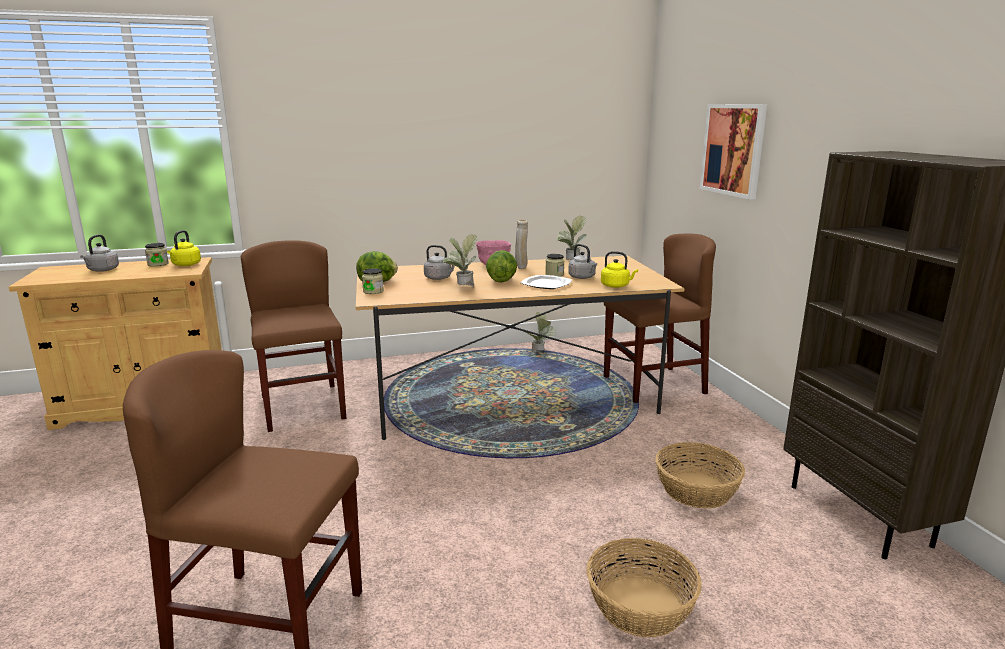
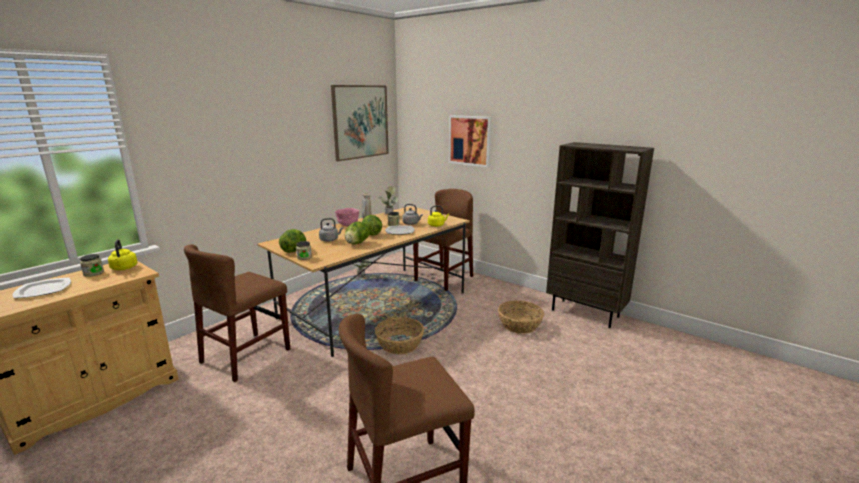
camera: 35 degrees left, 0 degrees up
(102, 270) = (44, 290): grey kettle -> plate
(303, 407) = (246, 355): brown chair -> brown chair turned 90 degrees counterclockwise
(462, 288) = (356, 243): potted plant -> lettuce
(574, 115) = (360, 122): none -> picture
(641, 606) = (555, 385): basket -> basket (400, 344)

